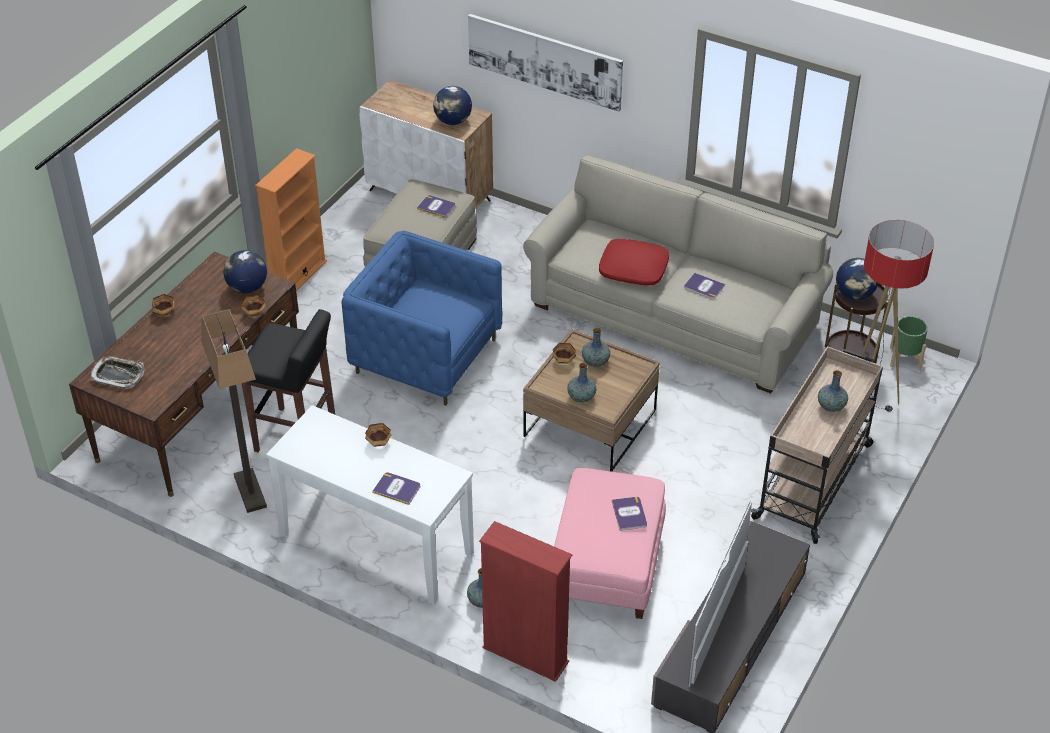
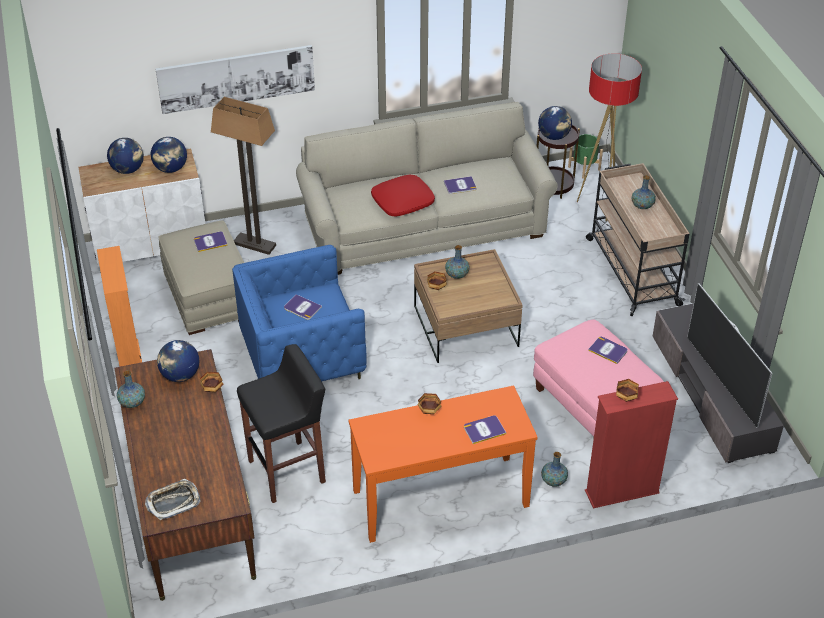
camera: 45 degrees left, 0 degrees up
(164, 313) = (142, 435): bowl -> bowl (626, 397)
(249, 491) = (308, 531): floor lamp -> floor lamp (254, 245)
(376, 544) = (441, 498): white console table -> orange console table
(421, 103) = (128, 170): none -> globe
(432, 304) = (302, 308): none -> book
(581, 397) = (479, 302): vase -> vase (132, 402)

